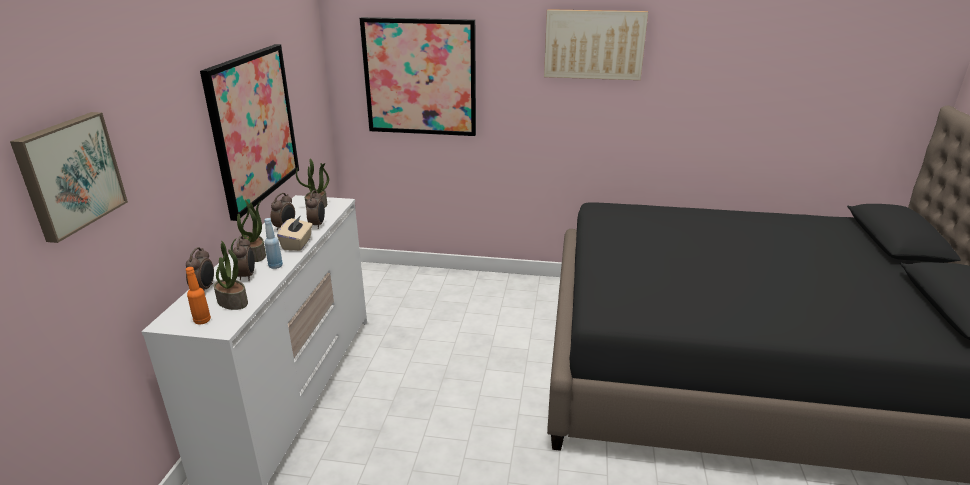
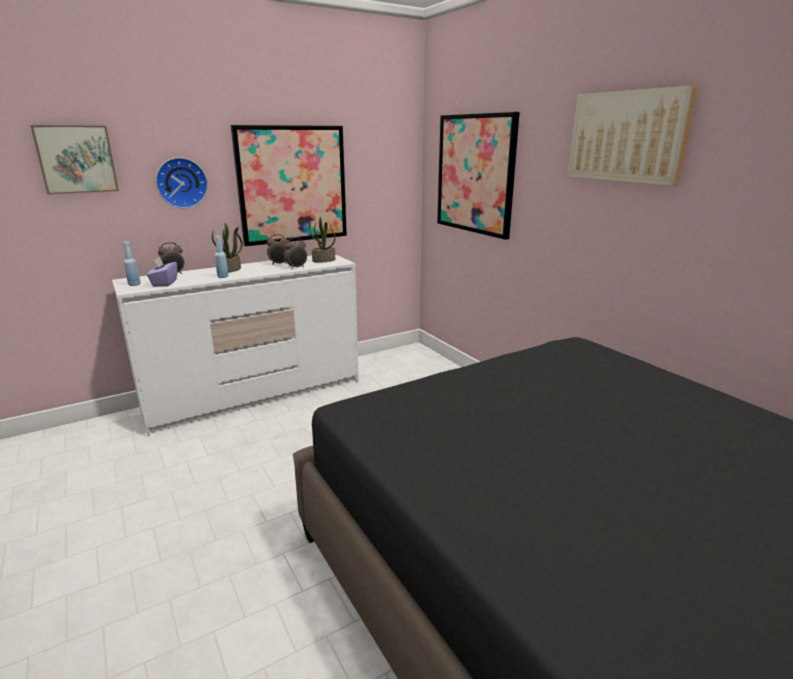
camera: 50 degrees right, 5 degrees down
(171, 164) = (181, 183): none -> wall clock
(202, 321) = (134, 284): orange bottle -> blue bottle
(233, 302) = (164, 283): potted plant -> purple tissue box
(247, 276) = (201, 276): alarm clock -> none
(297, 244) = (261, 272): beige tissue box -> none

